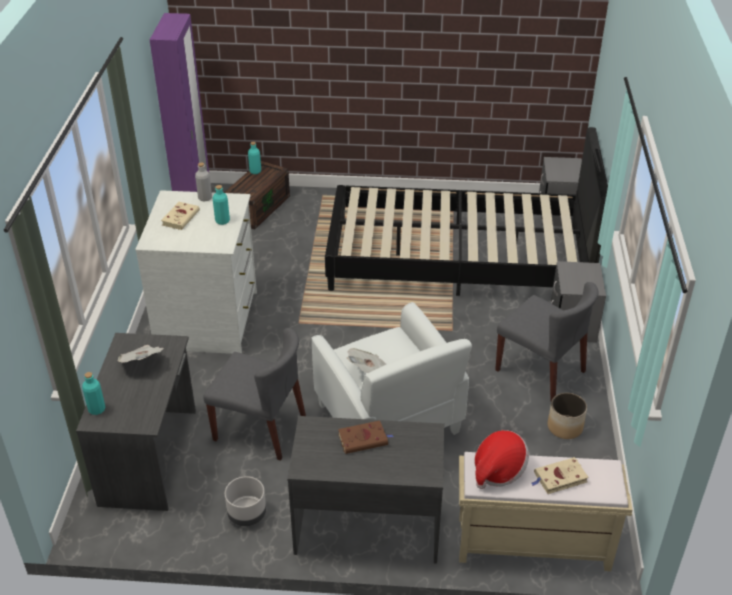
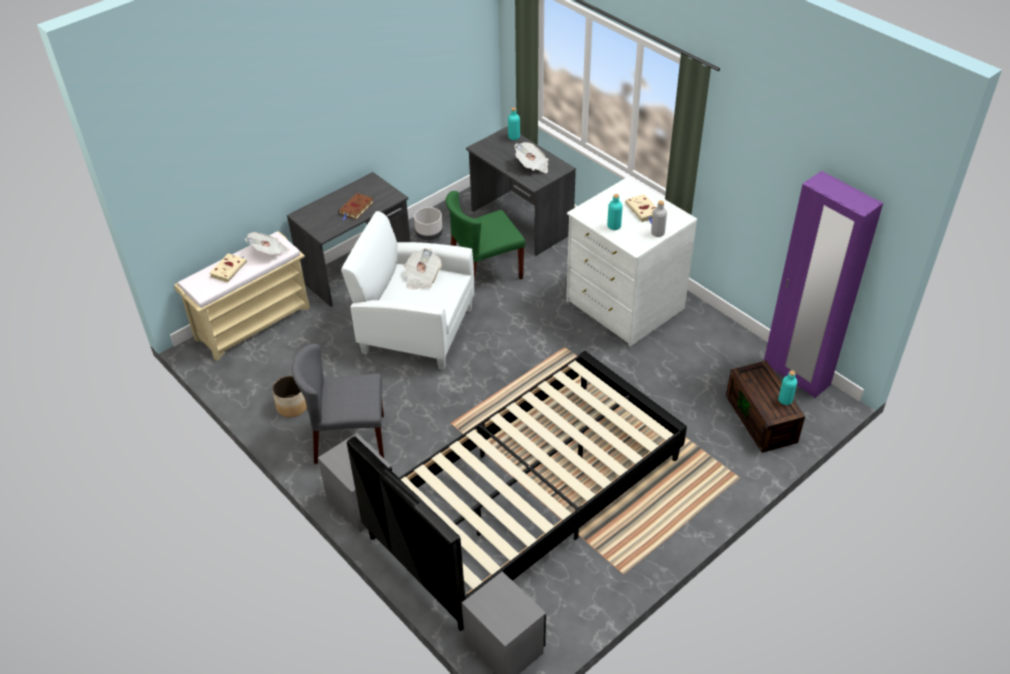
camera: 135 degrees right, 5 degrees up
(260, 428) = (485, 273): grey chair -> green chair
(498, 470) = (269, 252): hat -> newspaper

